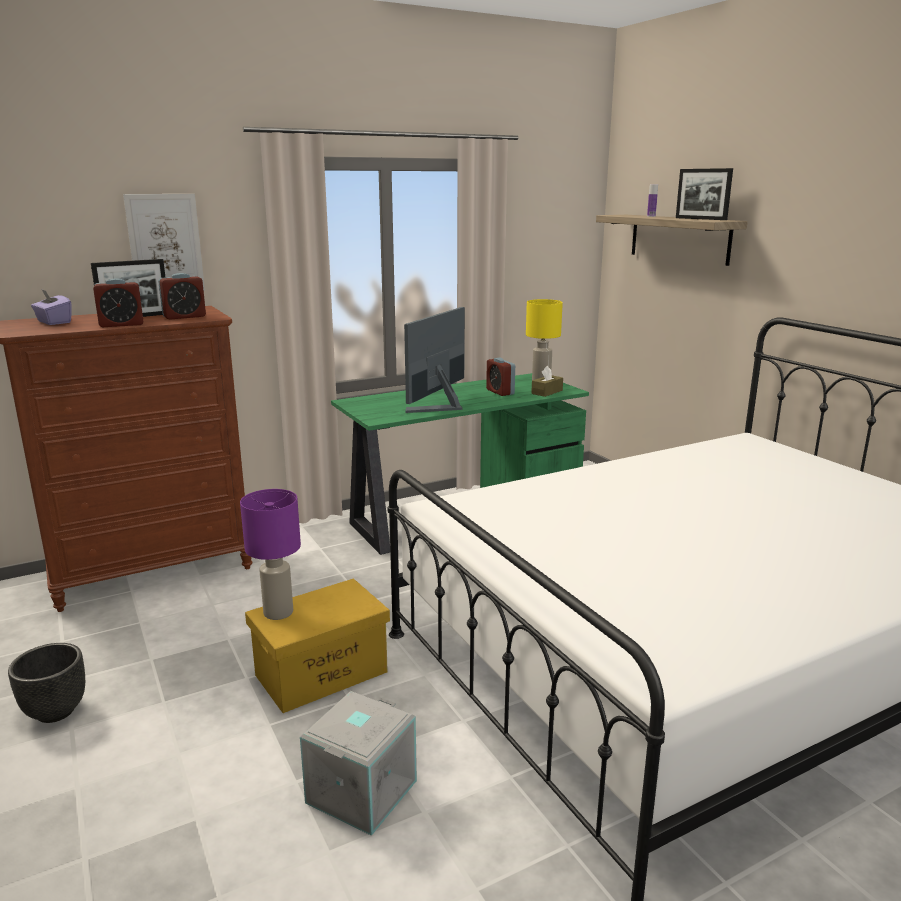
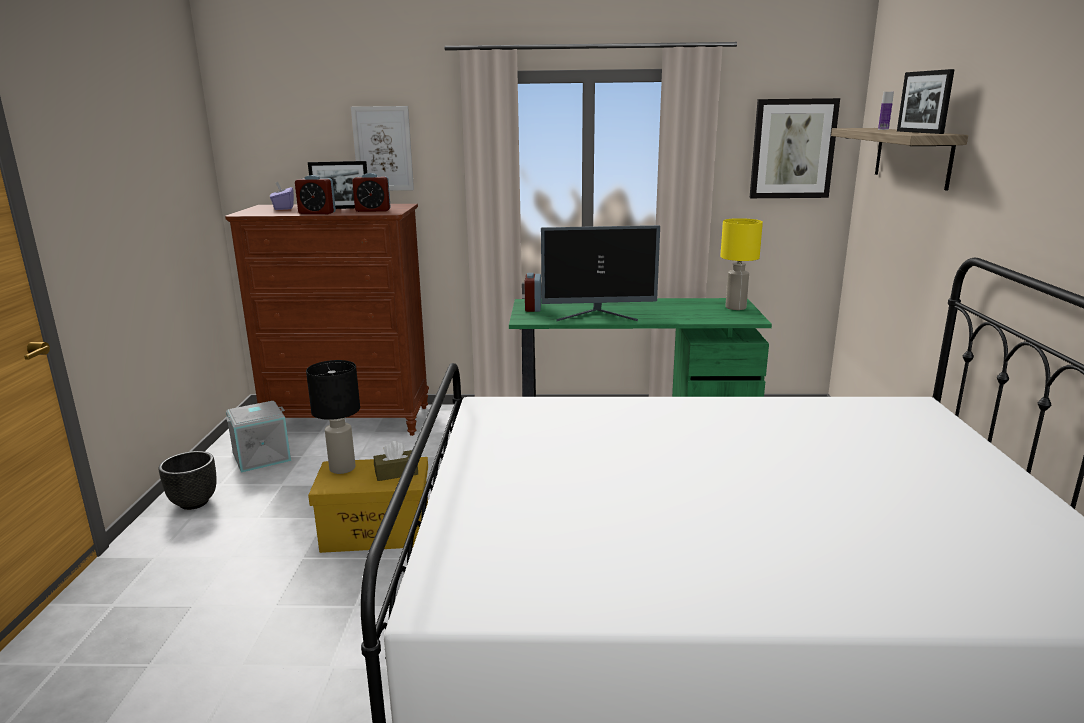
camera: 30 degrees right, 0 degrees up
(277, 613) = (341, 468): purple table lamp -> black table lamp
(360, 790) = (307, 630): grey storage box -> grey storage box (262, 456)
(440, 406) = (598, 316): monitor -> monitor turned 150 degrees counterclockwise
(500, 392) = (677, 311): alarm clock -> alarm clock (533, 308)
(547, 392) = (725, 318): brown tissue box -> brown tissue box (396, 473)
(557, 234) = (792, 149): none -> picture

